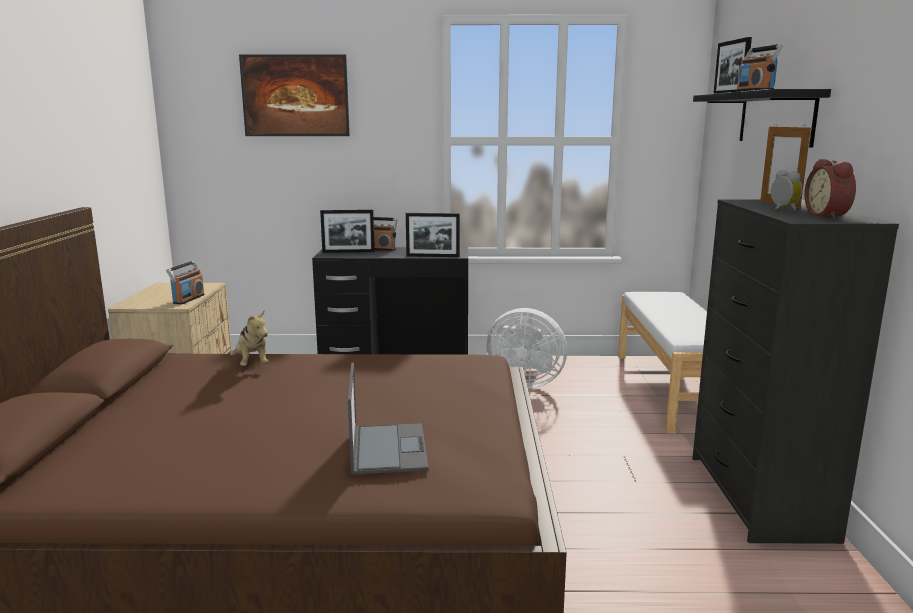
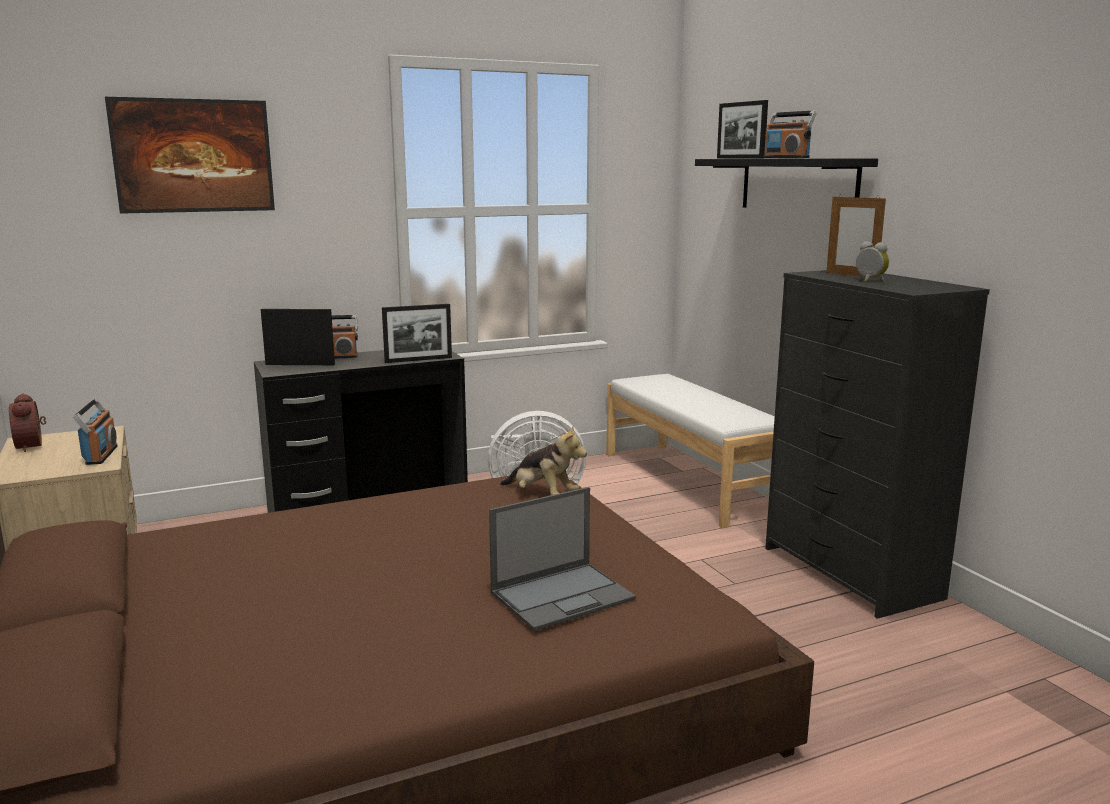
camera: 25 degrees left, 0 degrees up
(252, 364) = (260, 530): plush toy -> plush toy (542, 495)
(348, 252) = (300, 364): picture frame -> picture frame turned 150 degrees counterclockwise
(388, 448) = (563, 595): laptop -> laptop turned 90 degrees clockwise
(829, 216) = (922, 285): alarm clock -> alarm clock (33, 446)

